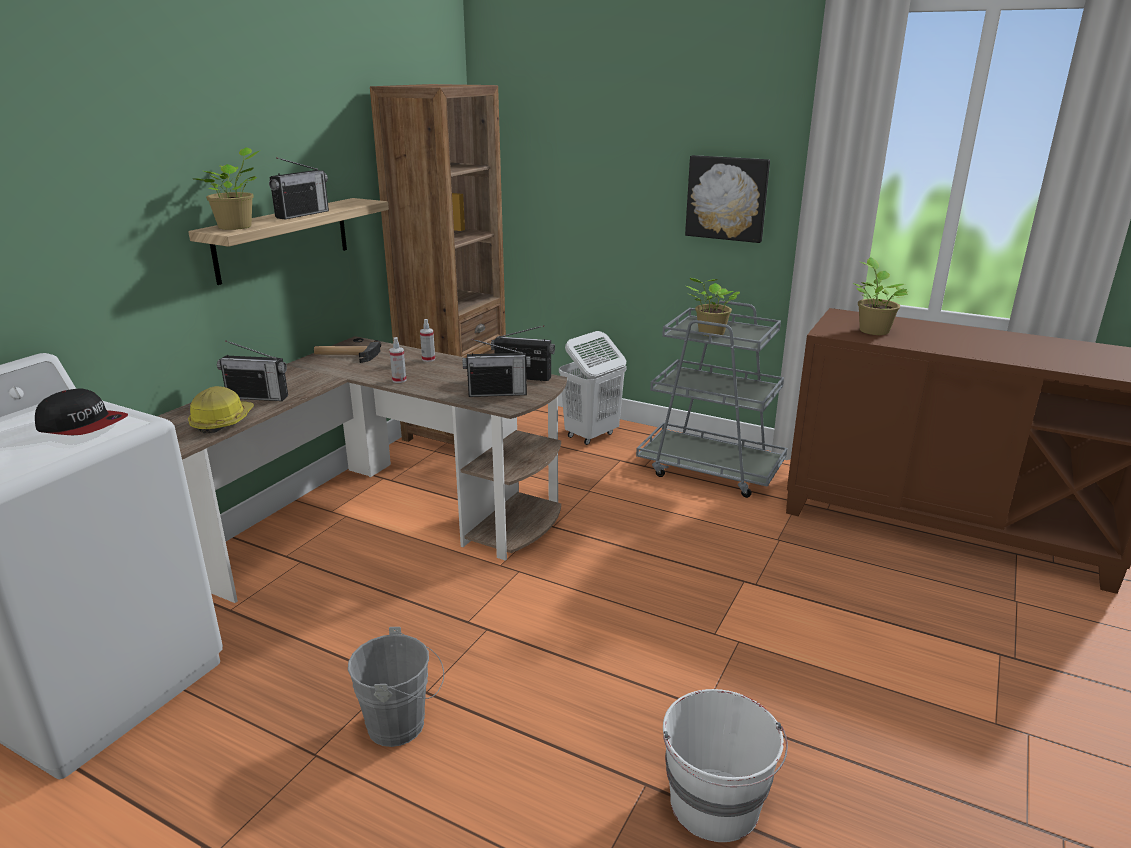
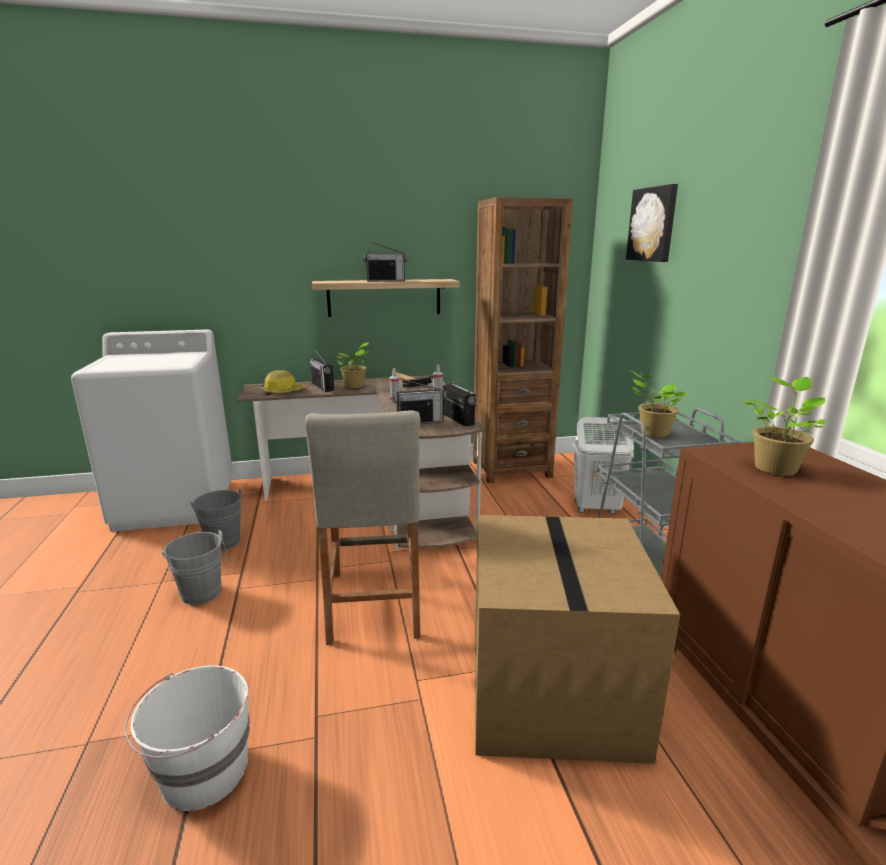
camera: 50 degrees right, 5 degrees down
(83, 425) = (169, 361): cap -> none
(238, 227) = (334, 281): potted plant -> potted plant (355, 386)
(299, 671) = (224, 544): none -> grey bucket
(497, 393) = (420, 422): radio -> radio turned 60 degrees counterclockwise
(578, 610) = (374, 603): none -> beige stool
(727, 198) = (739, 303): picture -> picture (653, 224)
(792, 577) = (555, 692): none -> cardboard box

